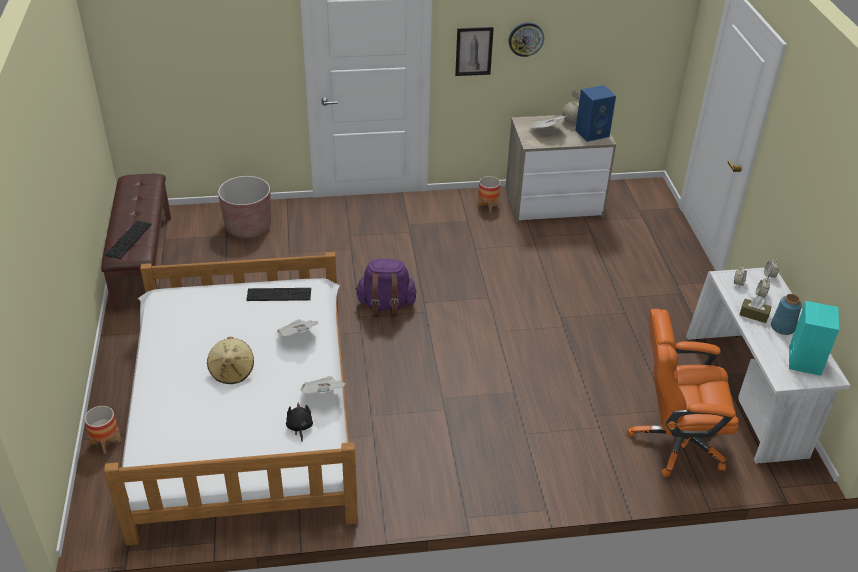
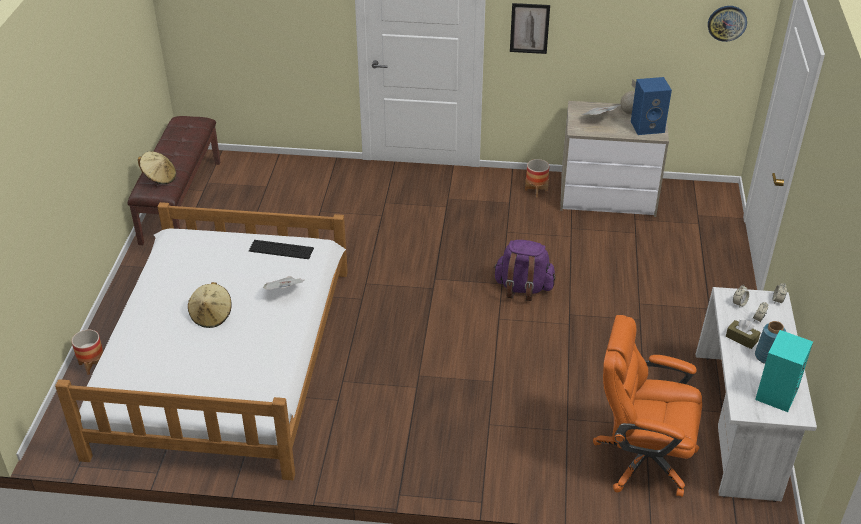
camera: 15 degrees right, 0 degrees up
(128, 239) = (159, 178): keyboard -> beige hat
(248, 227) = (290, 181): brown planter -> none
(299, 427) = (254, 378): black plush toy -> none
(323, 393) = (288, 350): newspaper -> none
(386, 305) = (396, 276): purple backpack -> purple backpack (523, 288)
(526, 39) = (585, 20): wall clock -> wall clock (727, 23)

